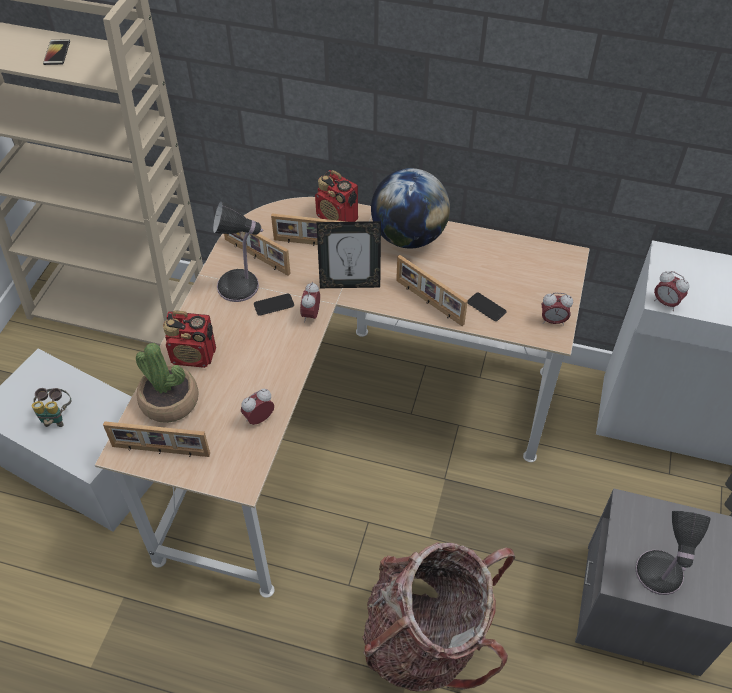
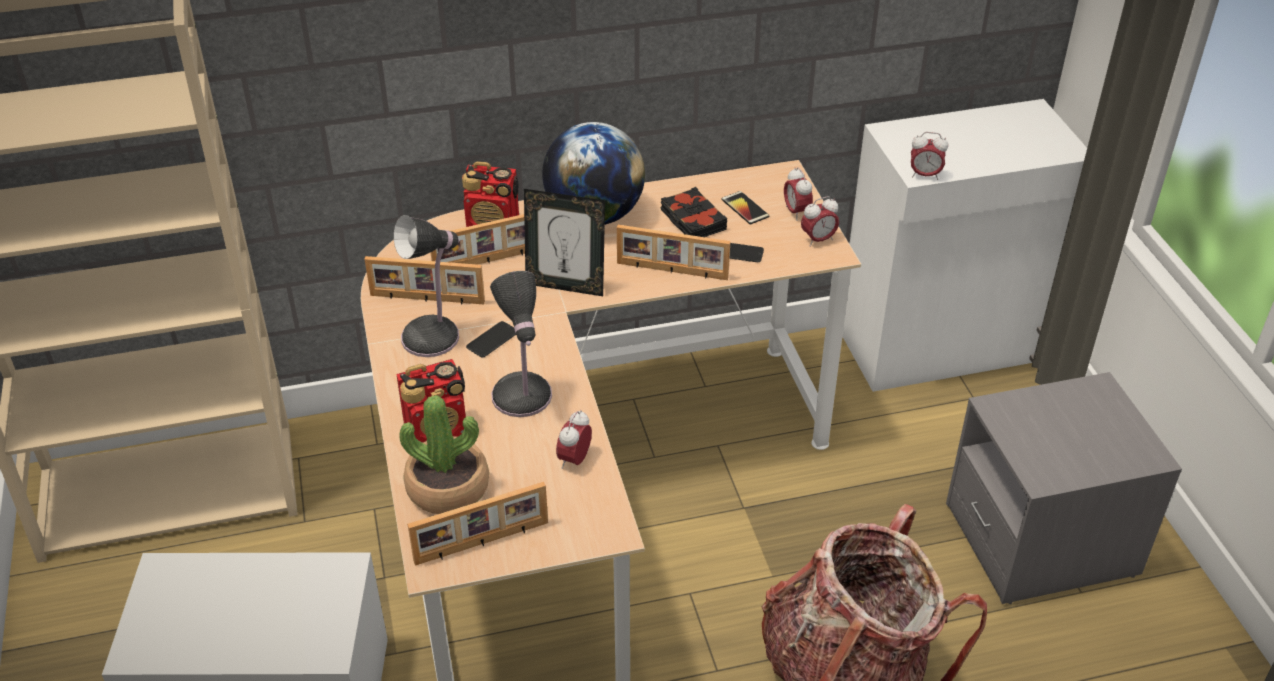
camera: 30 degrees left, 10 degrees down
(56, 416) = (237, 619): binoculars -> none
(57, 53) = (68, 109): phone -> phone (745, 208)
(311, 315) = (546, 333): alarm clock -> alarm clock (796, 212)
(350, 284) = (566, 286): picture frame -> picture frame turned 45 degrees clockwise
(473, 267) = (692, 220): none -> black book
(658, 575) = (1072, 457): table lamp -> table lamp (522, 399)

